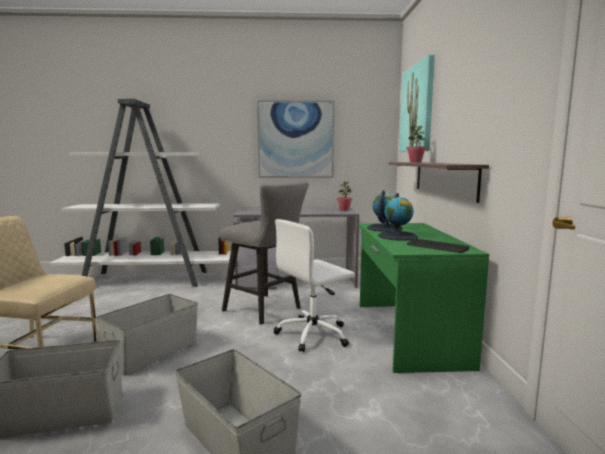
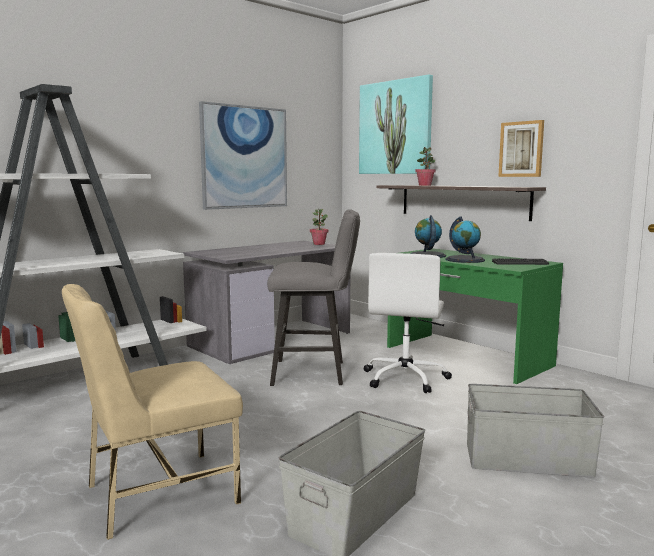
camera: 40 degrees left, 0 degrees up
(153, 352) = (299, 440): grey storage box -> none
(476, 122) = (521, 149): none -> picture

